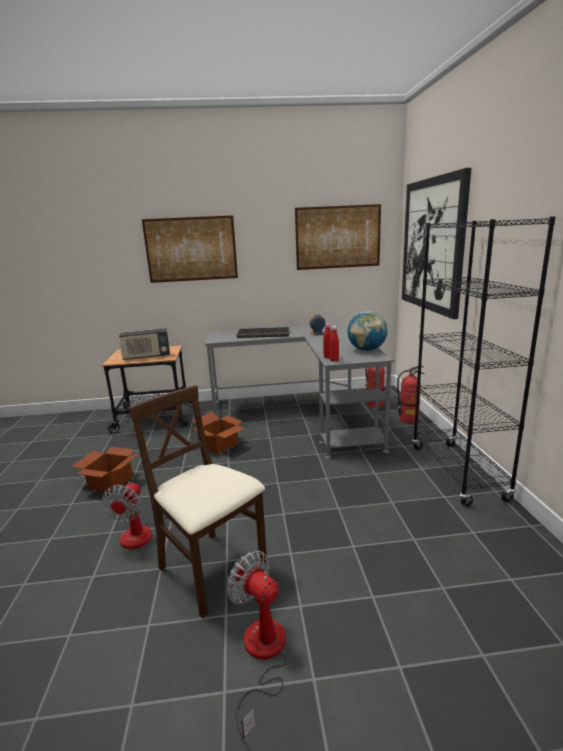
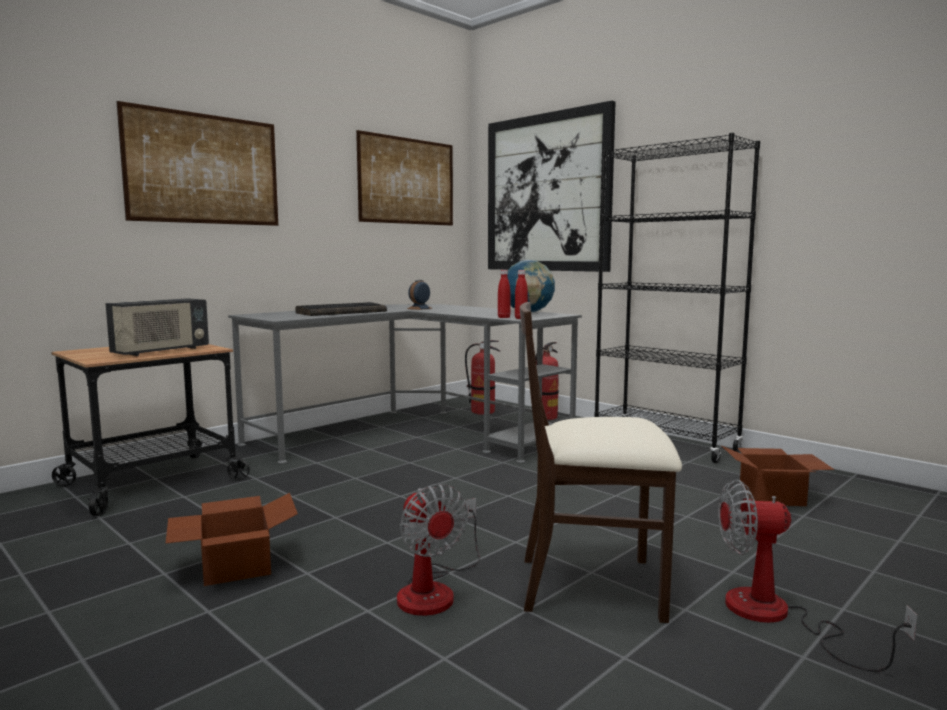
camera: 40 degrees left, 10 degrees down
(220, 445) = (348, 483): cardboard box -> cardboard box (774, 497)

